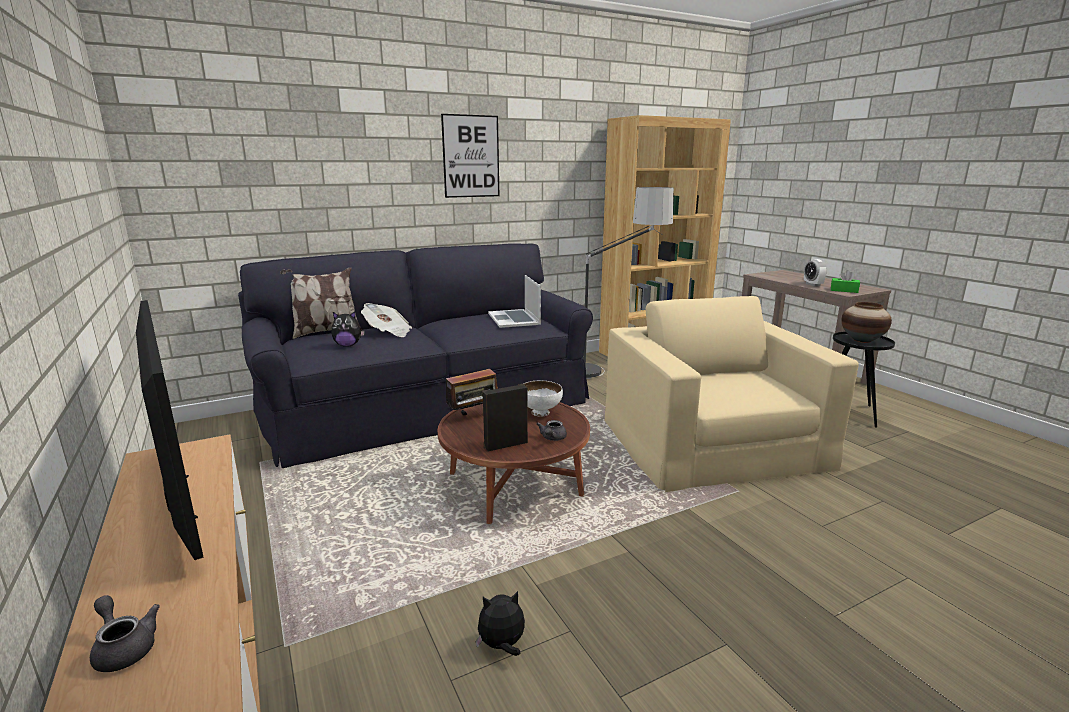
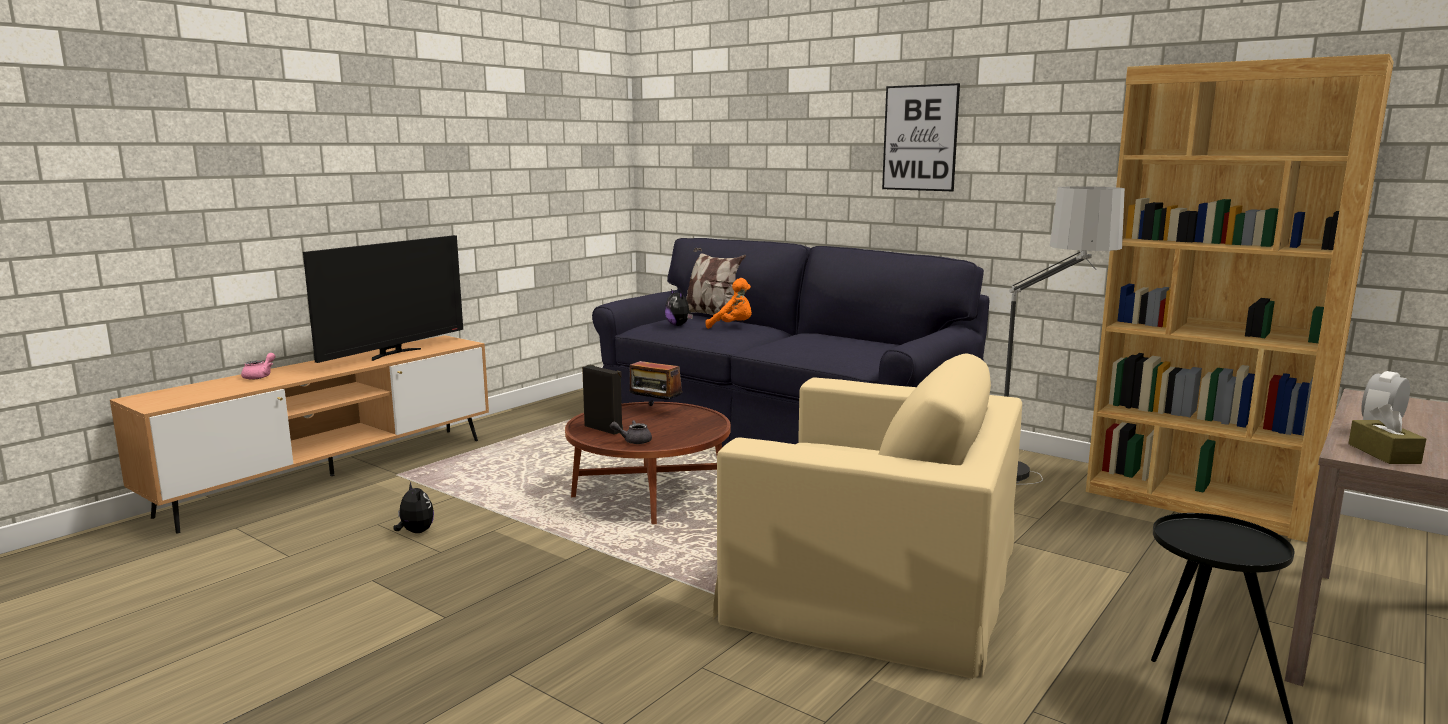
camera: 65 degrees right, 5 degrees down
(124, 648) = (260, 376): grey teapot -> pink teapot
(388, 332) = (732, 326): newspaper -> orange plush toy
(514, 319) = (855, 347): laptop -> none
(540, 412) = (692, 429): white bowl -> none
(712, 442) = (876, 579): beige armchair -> beige armchair turned 60 degrees clockwise
(844, 290) = (1383, 453): green tissue box -> brown tissue box
(862, 340) = (1226, 542): vase -> none

